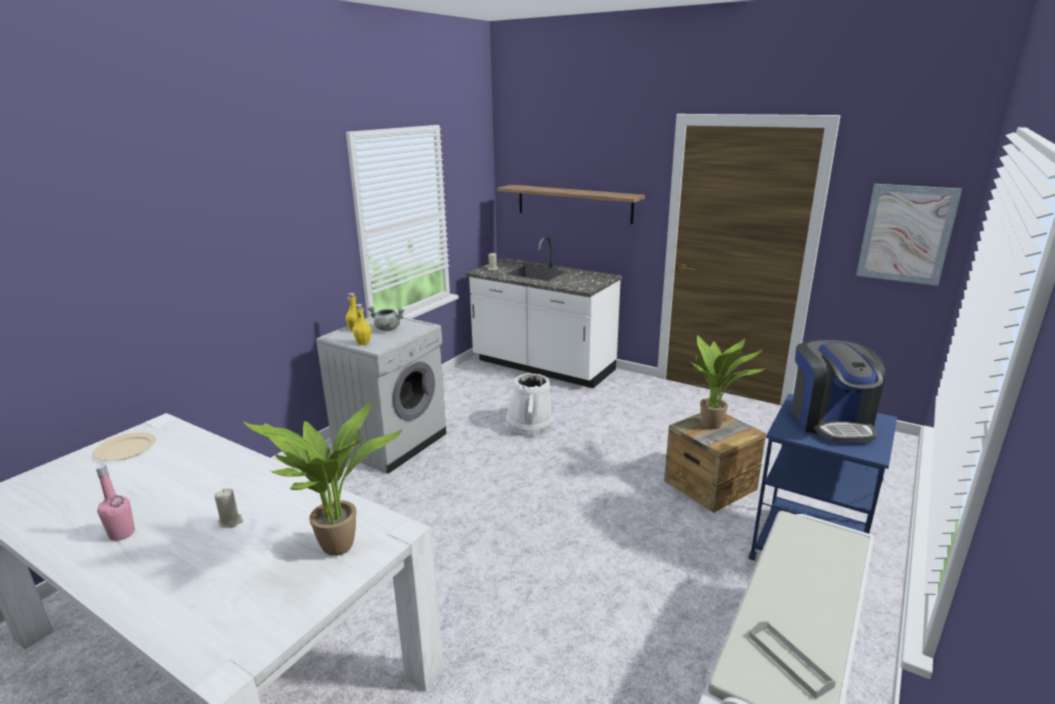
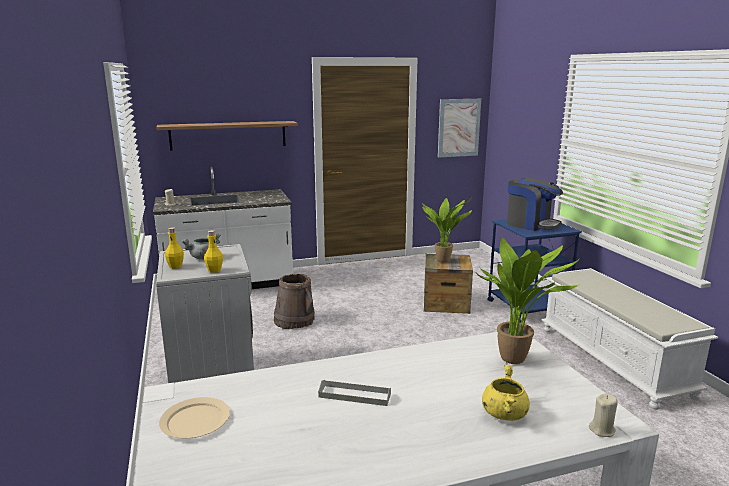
camera: 50 degrees left, 5 degrees down
(122, 534) = (381, 443): pink bottle -> none
(207, 580) = (504, 413): none -> yellow cooking pot
(231, 521) = (426, 390): beige candle -> beige candle (602, 430)
(529, 425) = (294, 320): white bucket -> brown bucket
(789, 661) = (660, 315): grey tray -> grey tray (354, 395)

